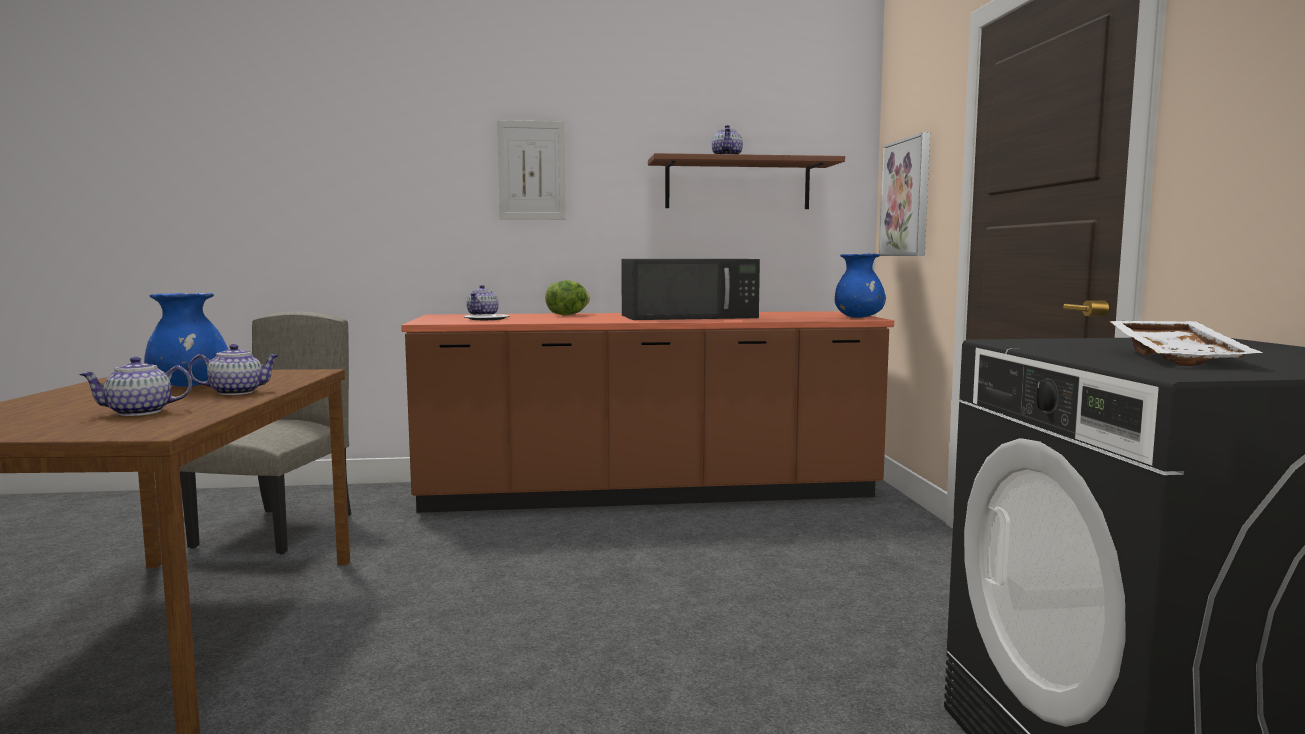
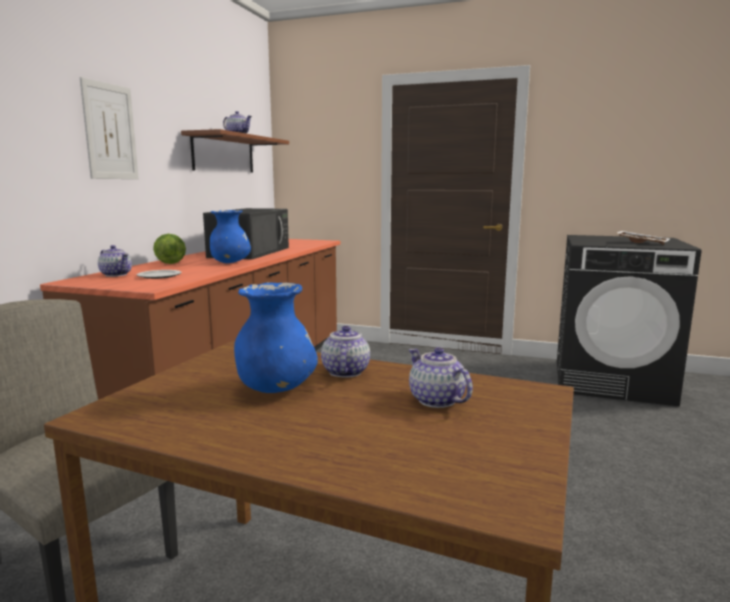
camera: 65 degrees left, 5 degrees up
(140, 412) = (437, 400): teapot -> teapot turned 150 degrees clockwise
(859, 317) = (319, 241): blue vase -> blue vase (230, 262)
(906, 198) = (316, 169): picture -> none

